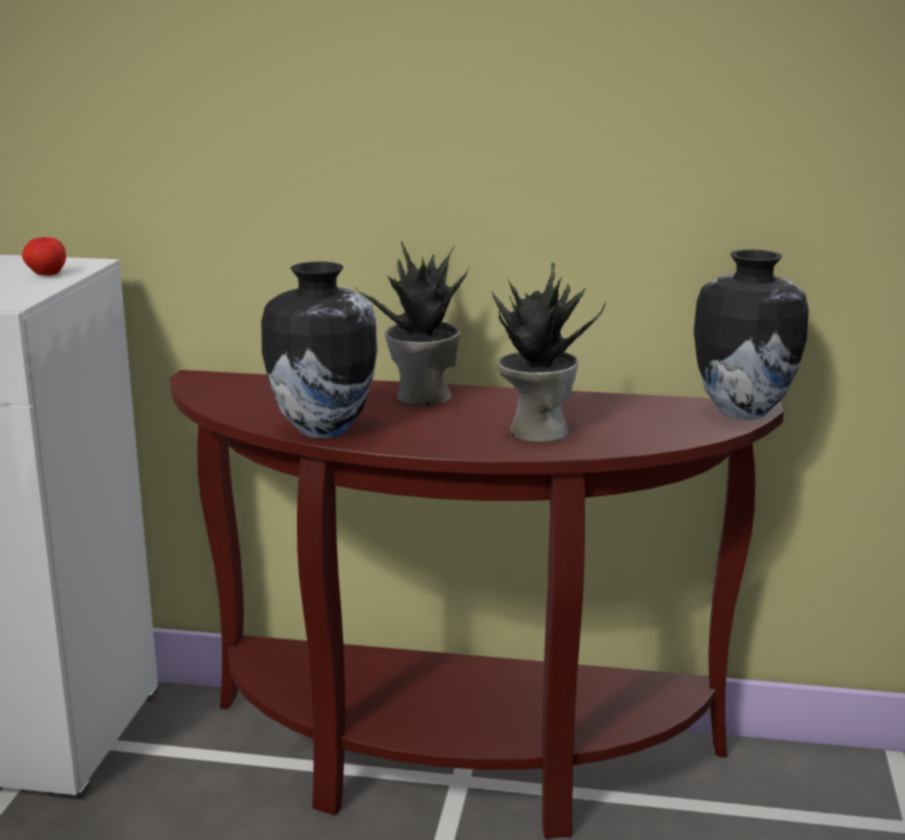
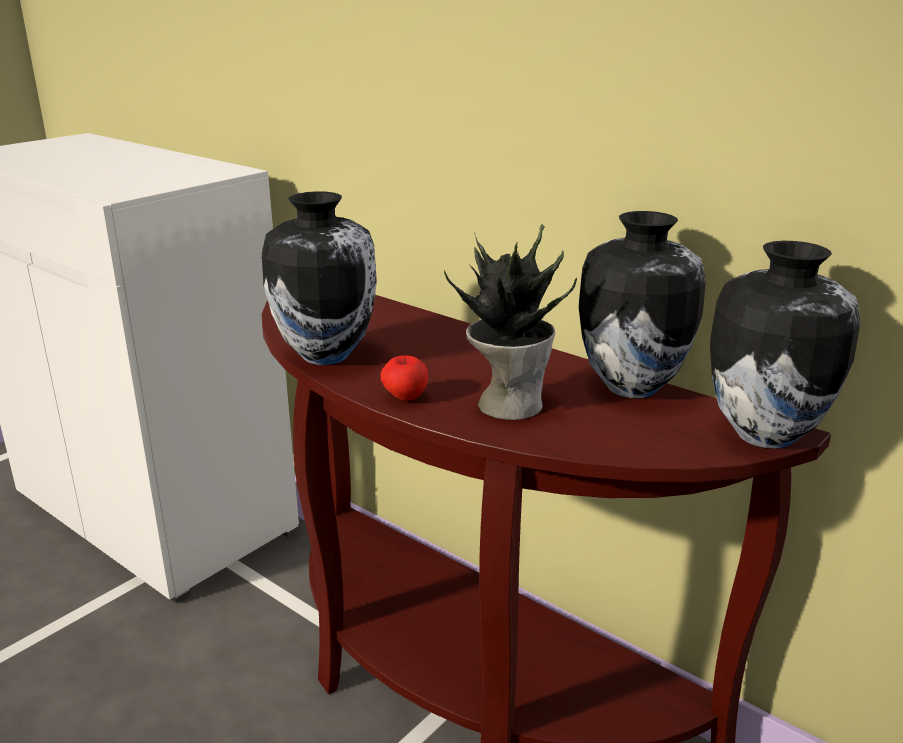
camera: 30 degrees right, 5 degrees up
(46, 275) = (190, 177): apple -> apple (405, 397)
(422, 397) = (455, 341): potted plant -> none
(611, 401) = (631, 387): none -> vase

